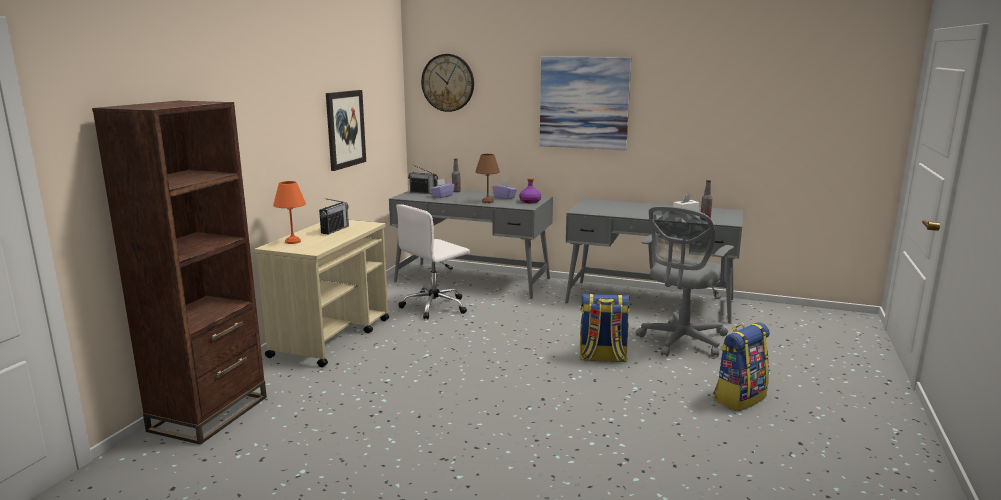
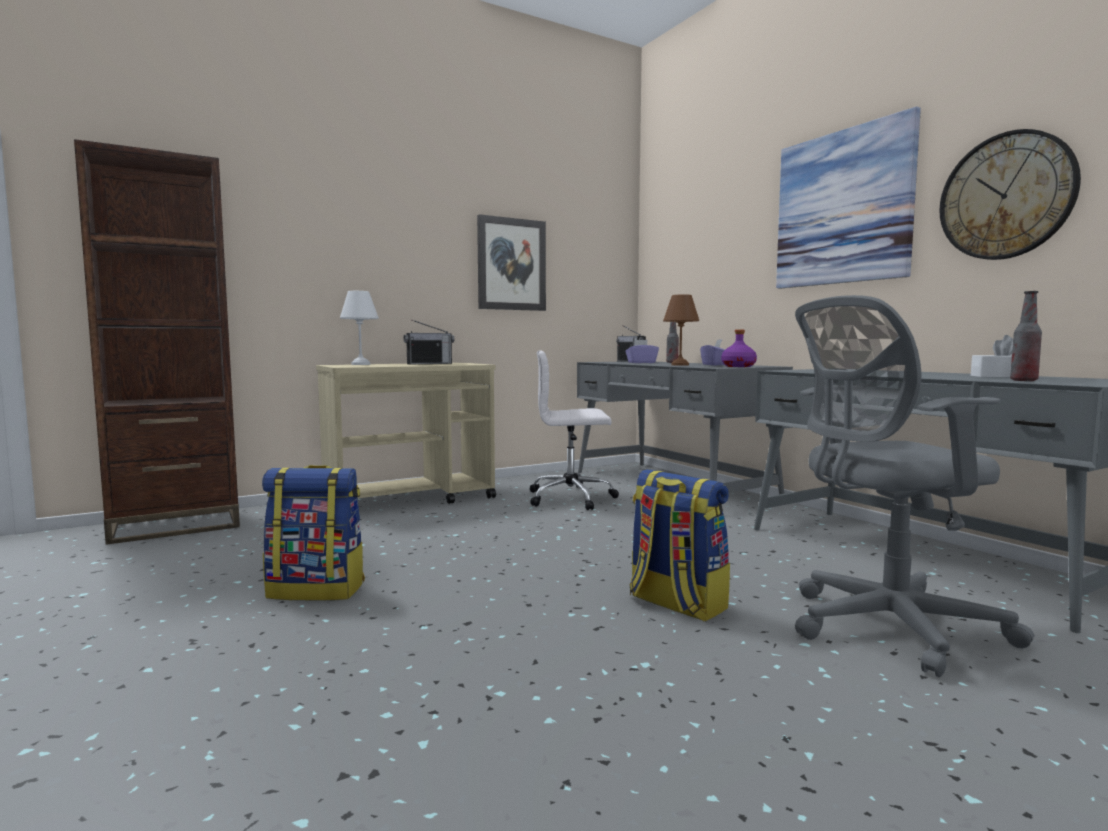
camera: 40 degrees right, 10 degrees down
(293, 241) = (361, 364): orange table lamp -> white table lamp
(448, 83) = (678, 219): wall clock -> wall clock (1006, 196)
(739, 398) = (861, 780): backpack -> backpack (317, 590)

